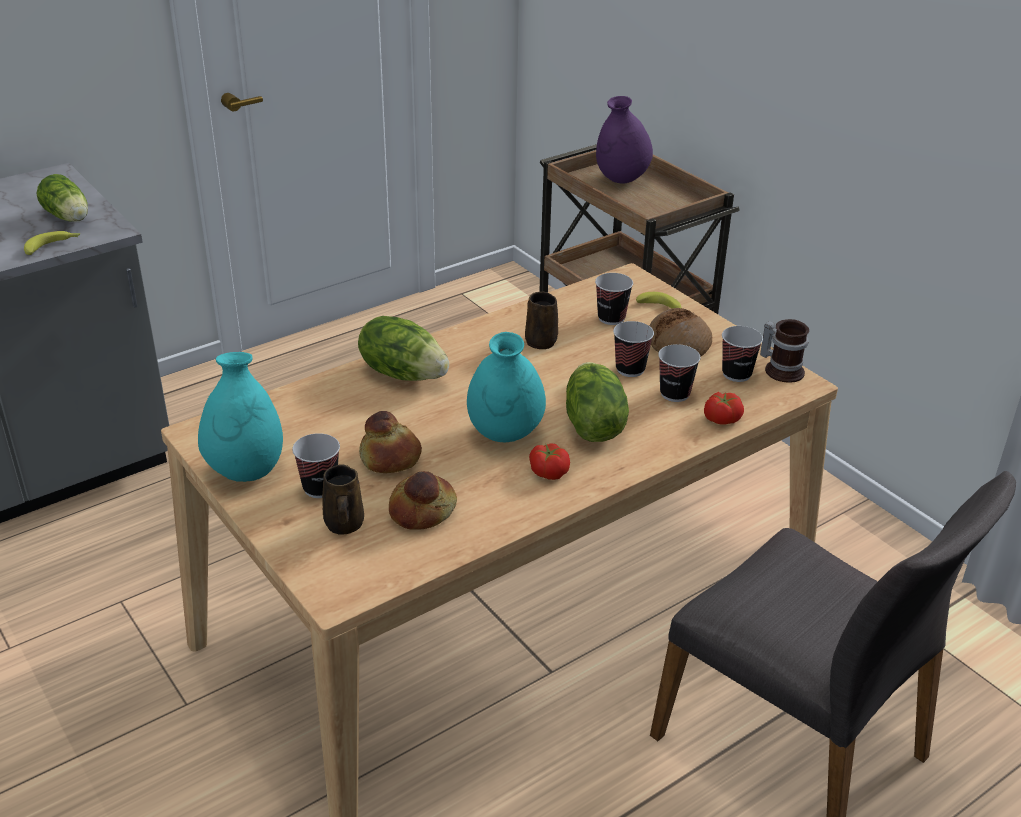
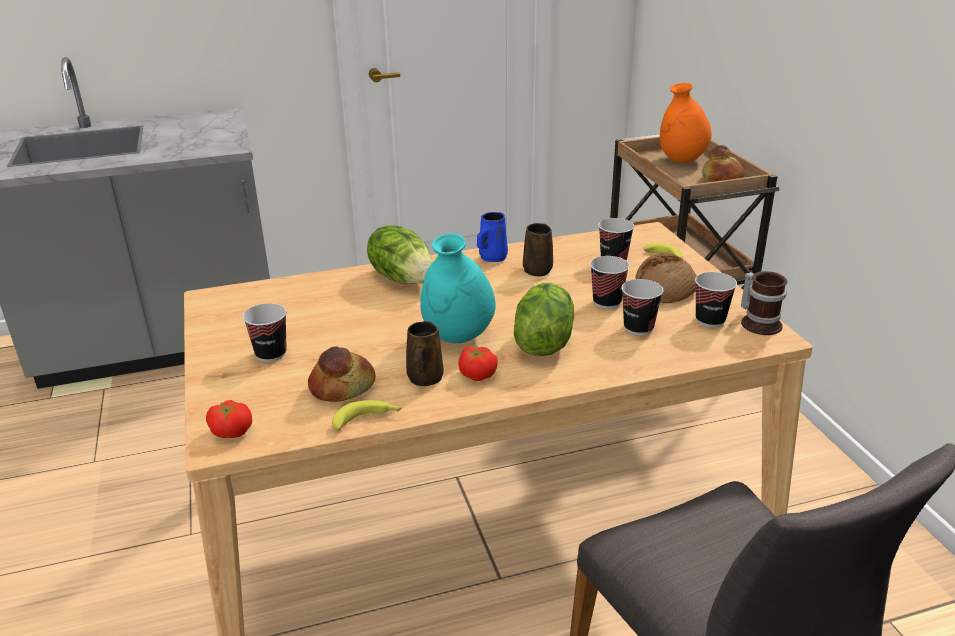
camera: 20 degrees right, 5 degrees down
(53, 246) = (184, 154): banana -> banana (368, 420)
(68, 218) = (210, 138): lettuce -> none
(246, 471) = (223, 331): turquoise vase -> none
(344, 525) = (268, 387): brown mug -> brown mug (424, 379)
(389, 458) = (345, 340): bread -> bread (721, 179)
(484, 333) = (492, 258): none -> blue mug
(621, 180) = (682, 160): purple vase -> orange vase
(721, 418) = (673, 355): tomato -> tomato (231, 430)

